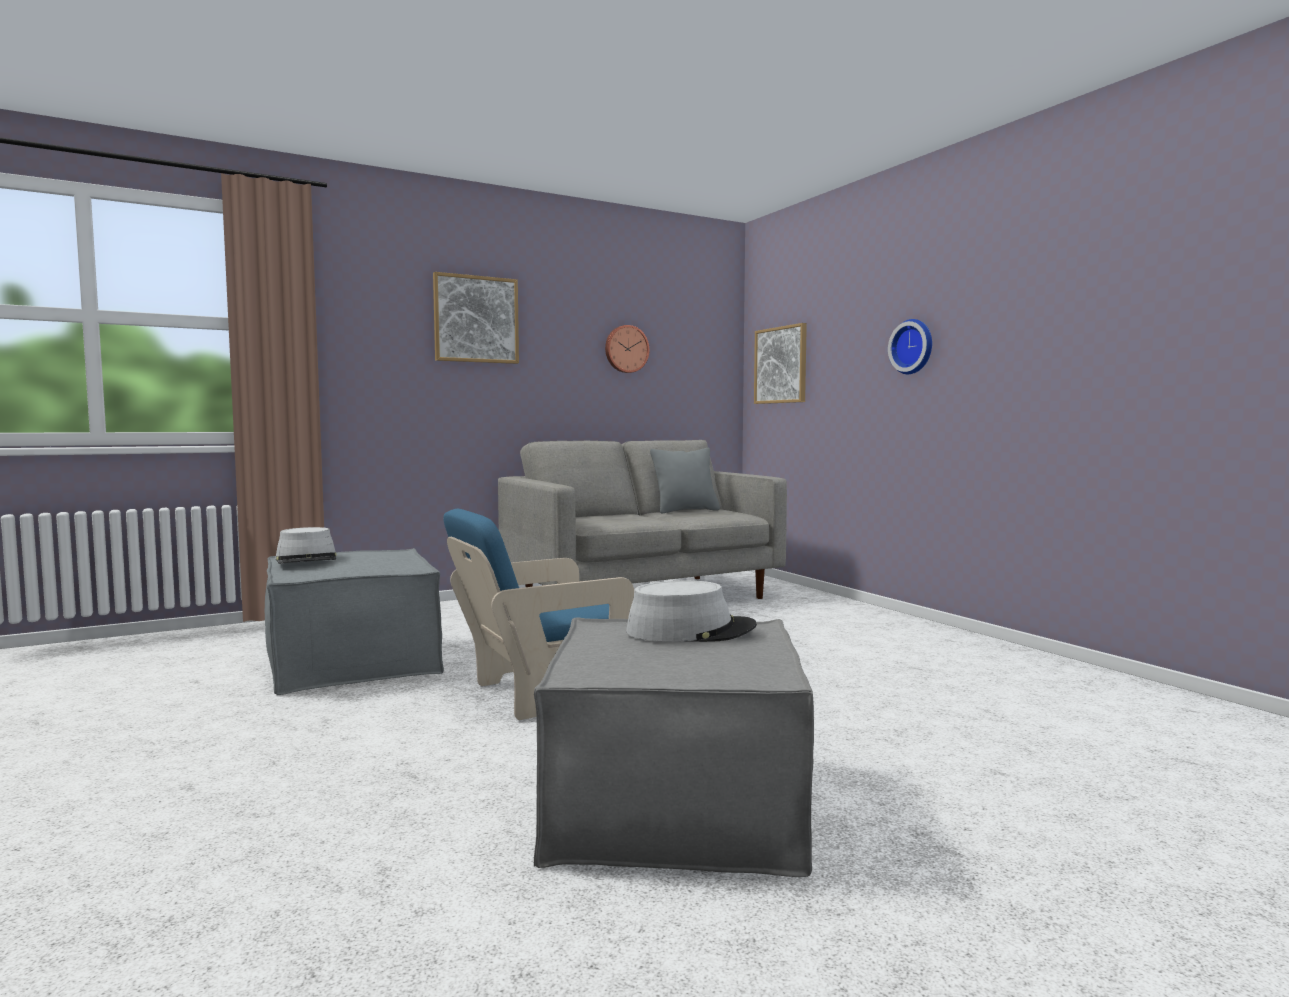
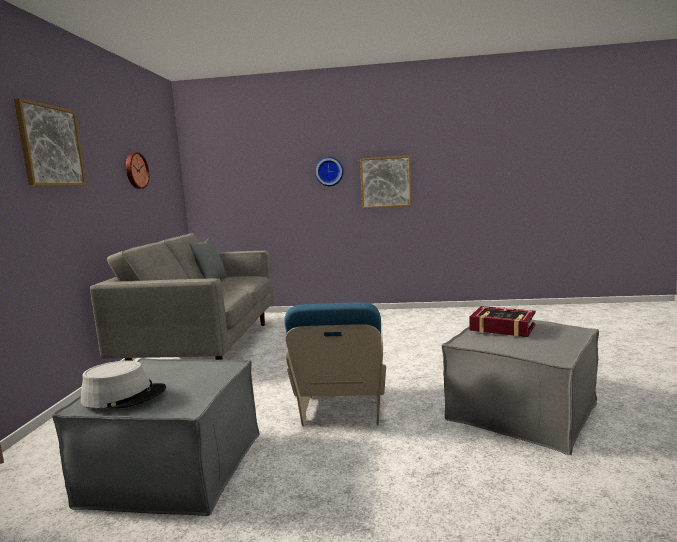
camera: 55 degrees left, 5 degrees up
(690, 630) = (502, 328): grey hat -> book
(781, 365) = (223, 180): picture -> picture (385, 182)

